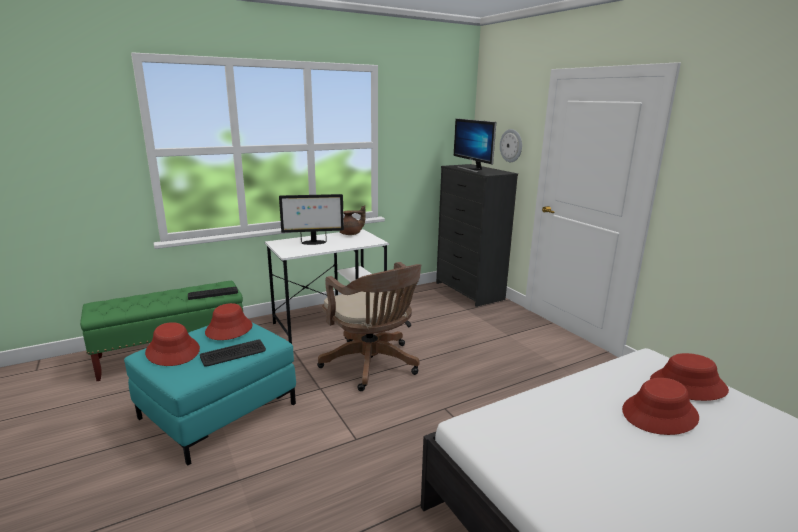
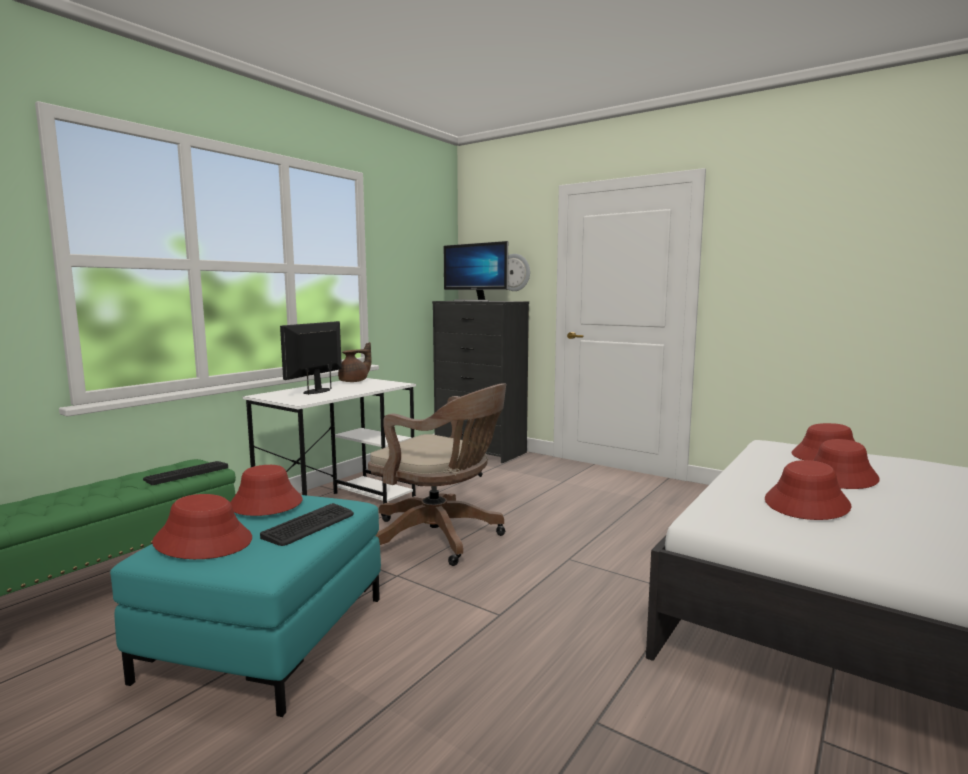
camera: 25 degrees left, 10 degrees down
(313, 242) = (317, 391): monitor -> monitor turned 150 degrees clockwise
(577, 435) = (807, 503): none -> red hat

